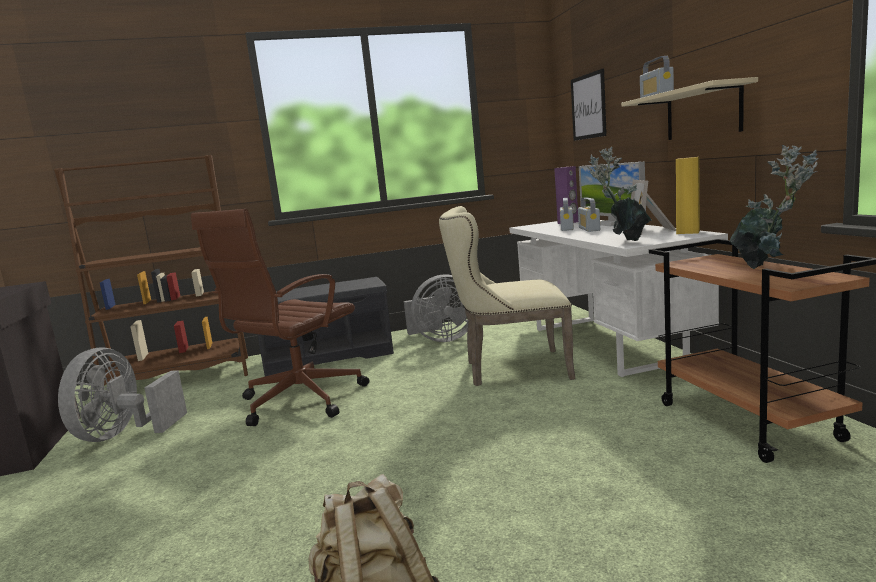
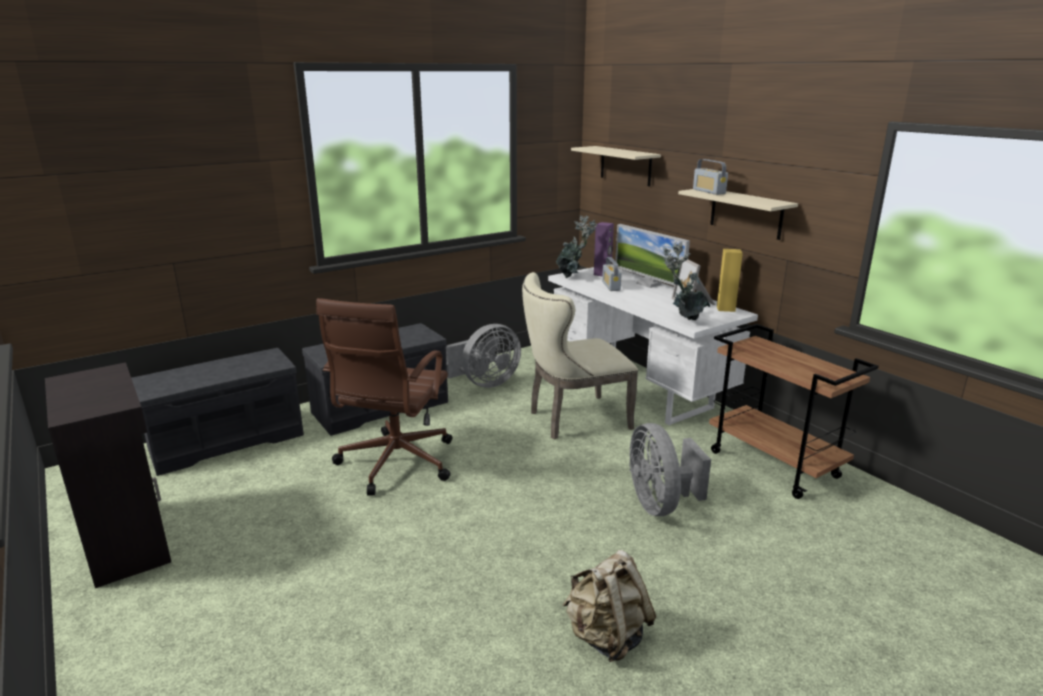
camera: 20 degrees left, 10 degrees up
(124, 434) = (235, 514): grey fan -> grey fan (660, 504)
(180, 378) = (228, 440): brown bookcase -> grey bench
(588, 106) = (625, 165): picture -> beige shelf
(589, 229) = (634, 291): radio -> none
(767, 267) = (802, 359): potted plant -> potted plant (573, 277)

